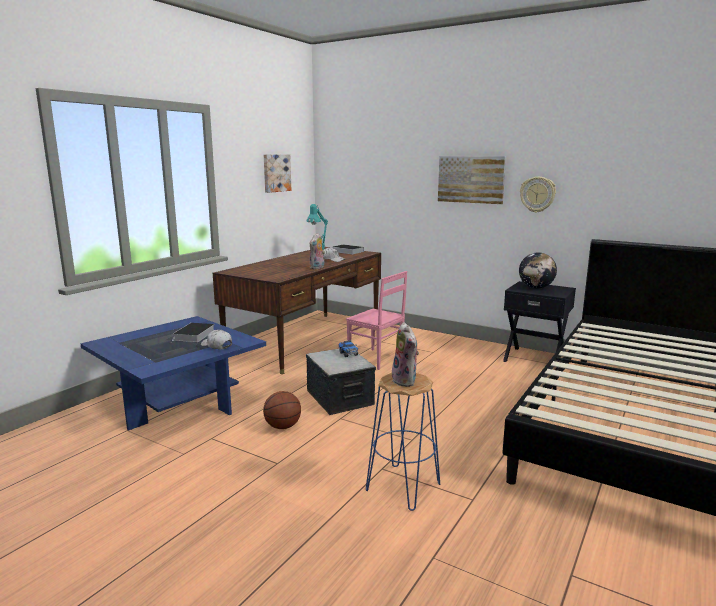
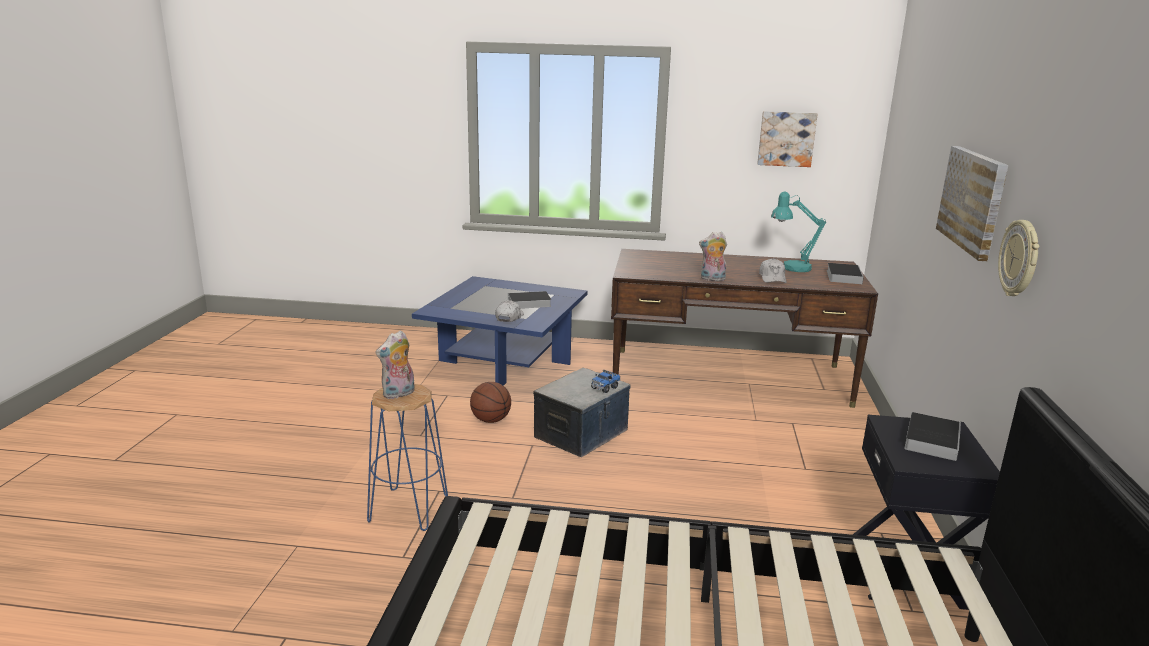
camera: 65 degrees right, 5 degrees up
(376, 359) = (720, 432): pink chair -> none
(536, 288) = (931, 439): globe -> book

